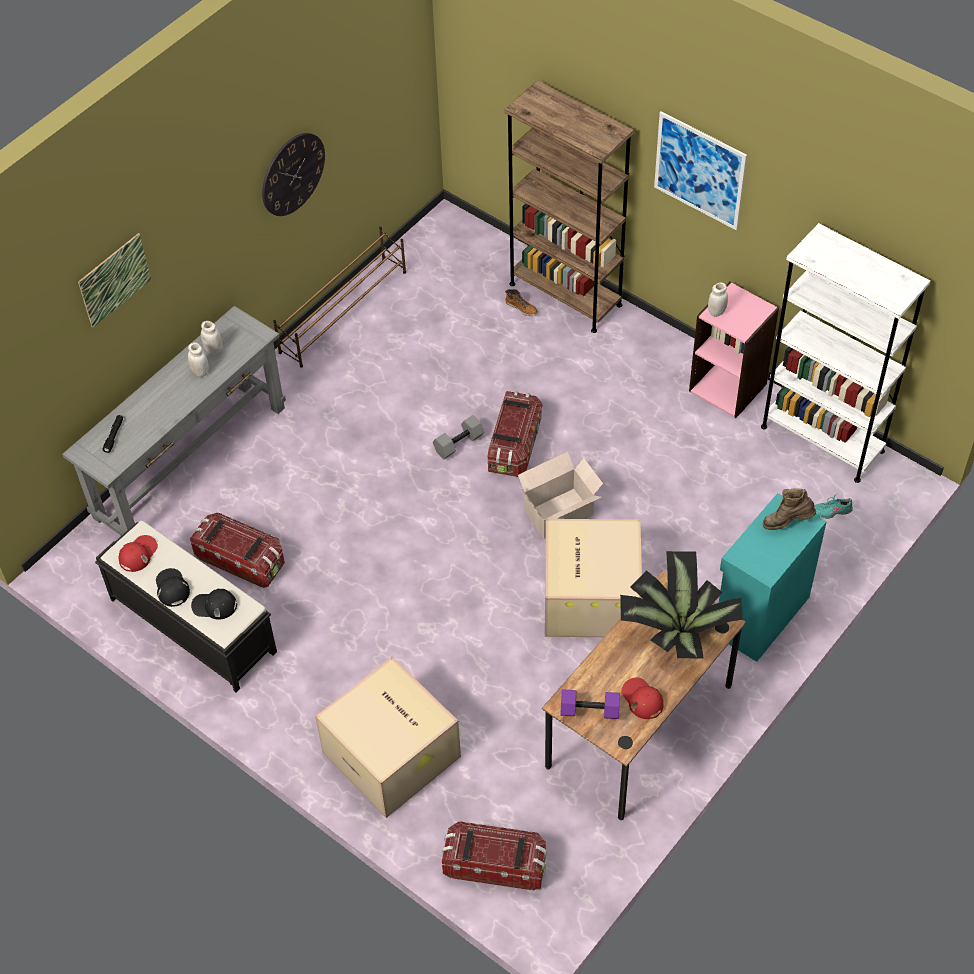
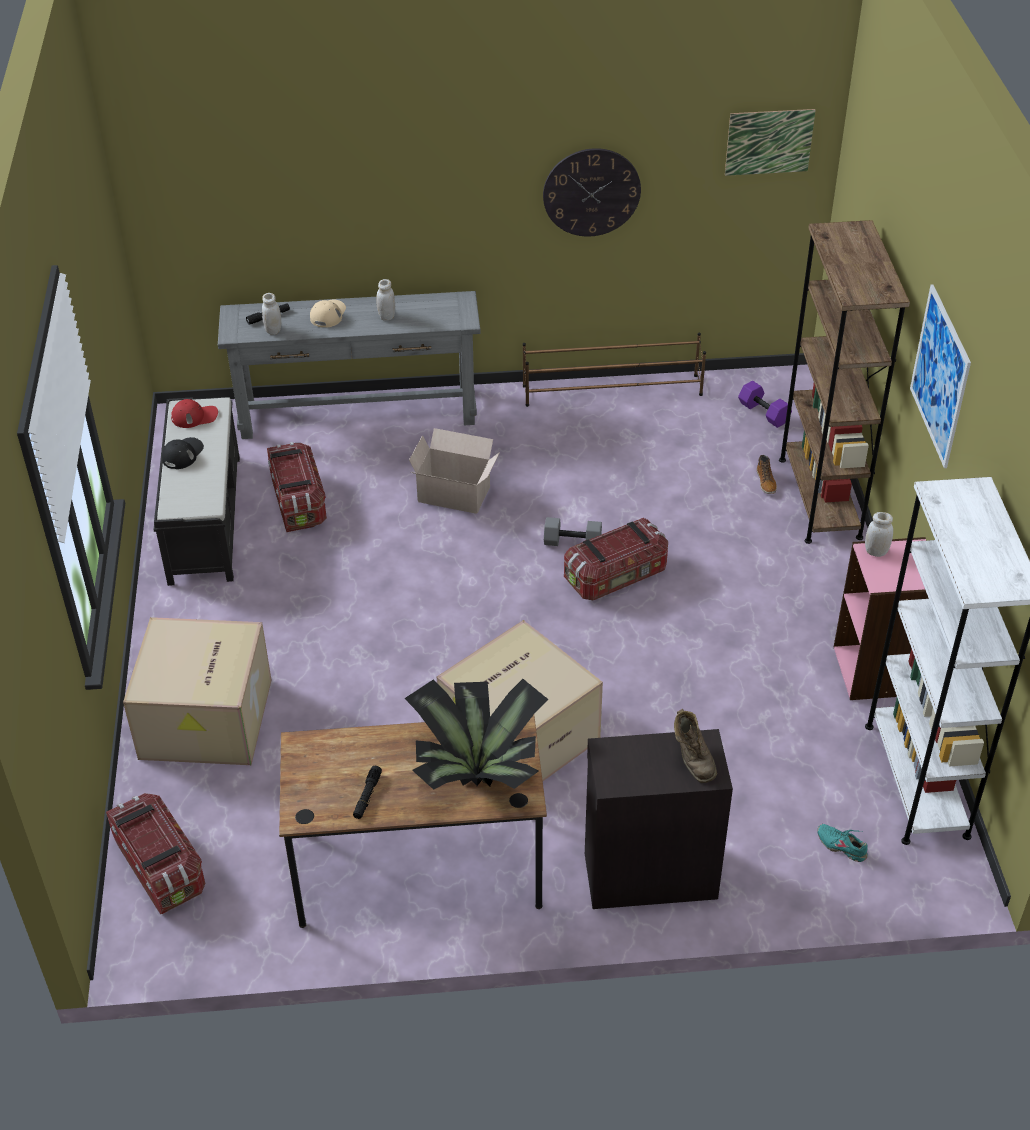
camera: 45 degrees right, 10 degrees down
(114, 280) = (327, 159): picture -> picture (769, 142)
(156, 401) = (328, 314): none -> beige cap
(213, 349) = (417, 308): white jar -> white jar (273, 330)
(214, 605) = (191, 487): black cap -> none
(561, 513) = (584, 654): cardboard box -> cardboard box (456, 495)
(590, 709) = (314, 767): purple dumbbell -> purple dumbbell (764, 413)
(642, 699) = (367, 796): red cap -> black flashlight
(759, 615) = (649, 874): turquoise cabinet -> black cabinet
(787, 522) = (692, 759): brown boot -> brown boot turned 150 degrees counterclockwise

